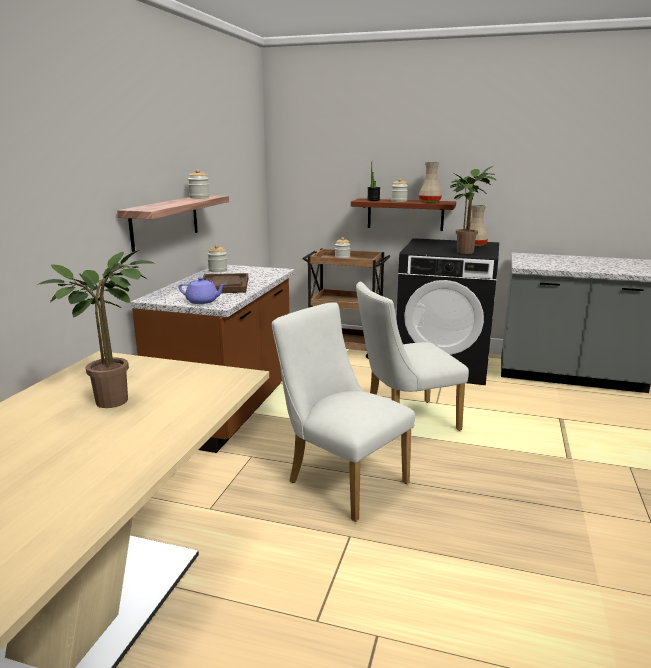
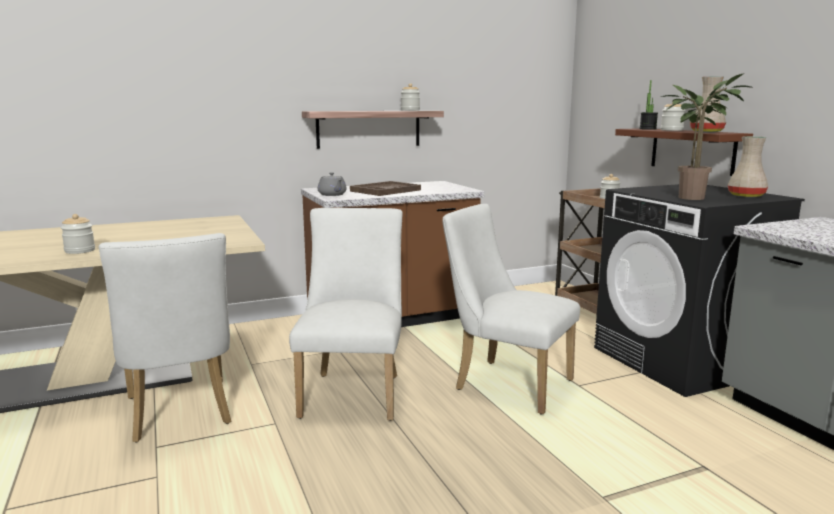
camera: 50 degrees right, 5 degrees down
(116, 399) = (164, 233): potted plant -> none
(203, 301) = (332, 195): purple teapot -> grey teapot
(218, 270) = (424, 183): jar -> jar (80, 251)
(265, 585) = (180, 414): none -> white chair

